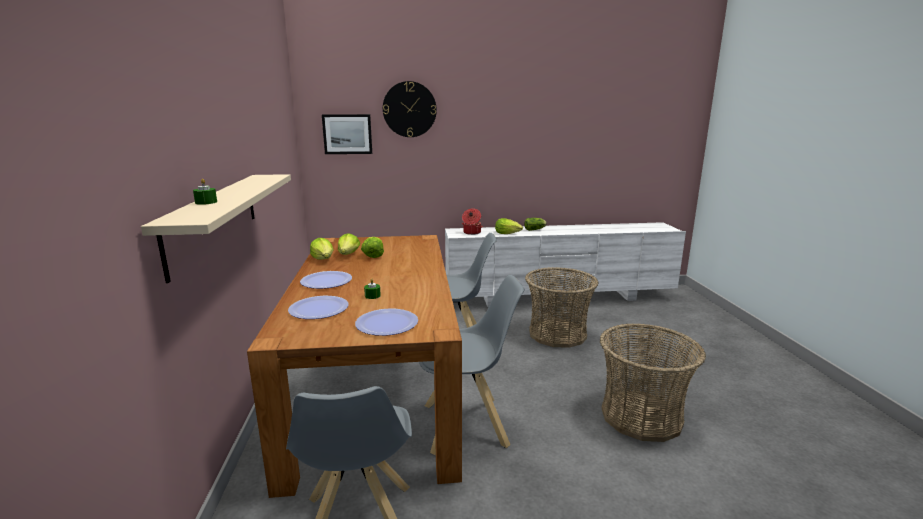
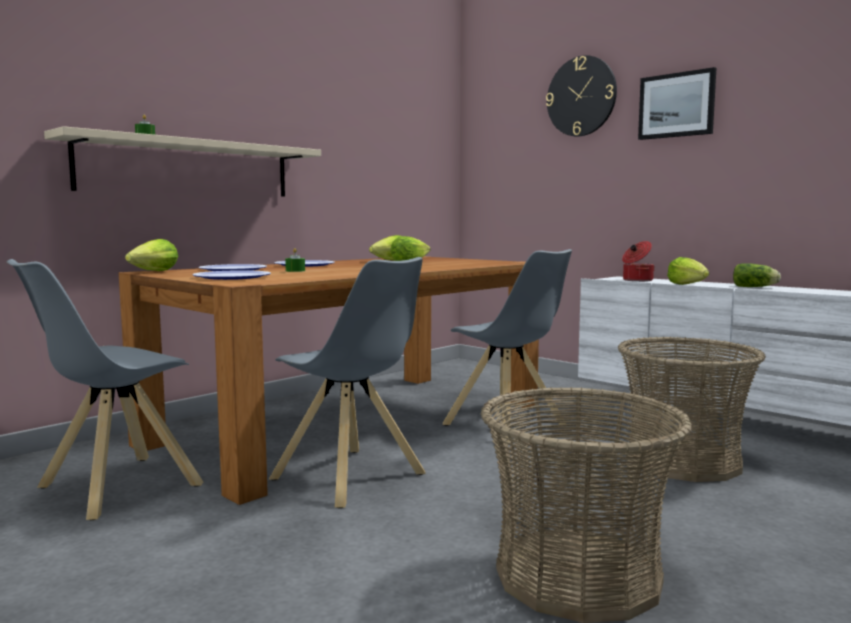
camera: 50 degrees right, 10 degrees down
(323, 259) = (360, 260): lettuce -> lettuce (154, 271)
(347, 134) = (508, 138): picture -> picture (676, 105)

